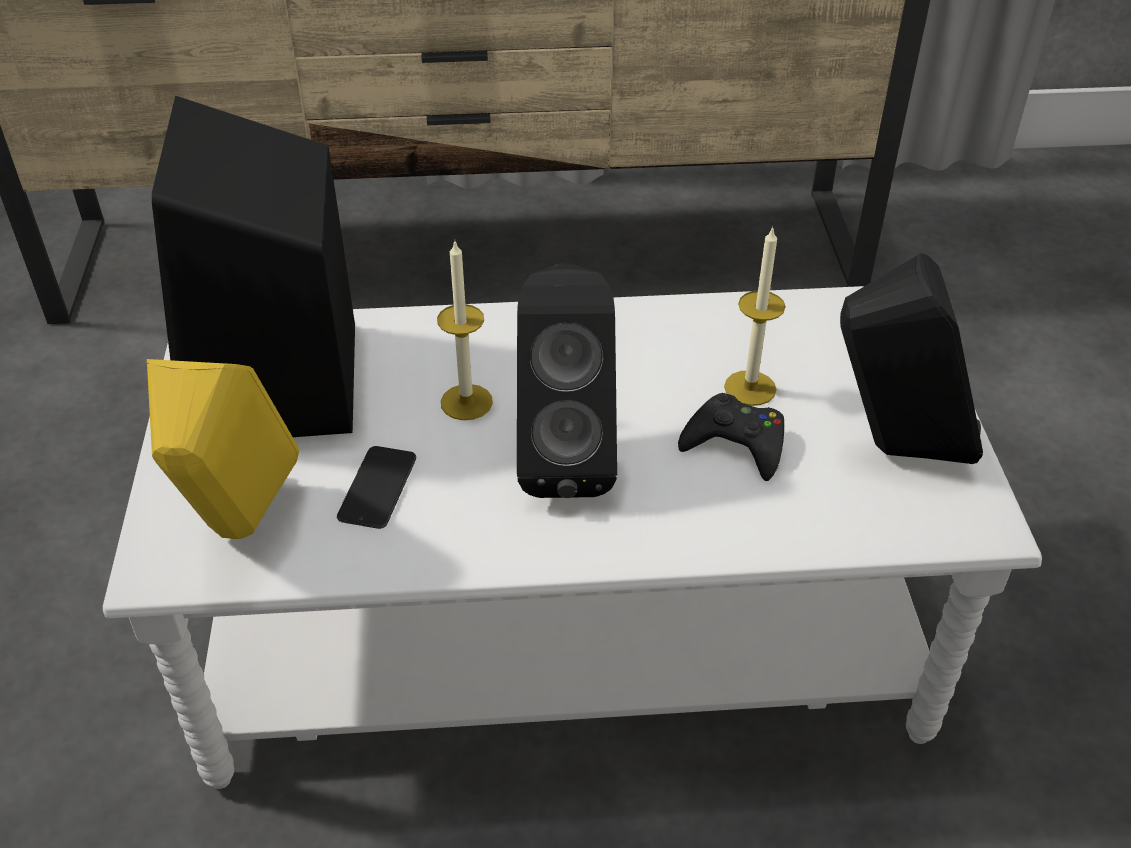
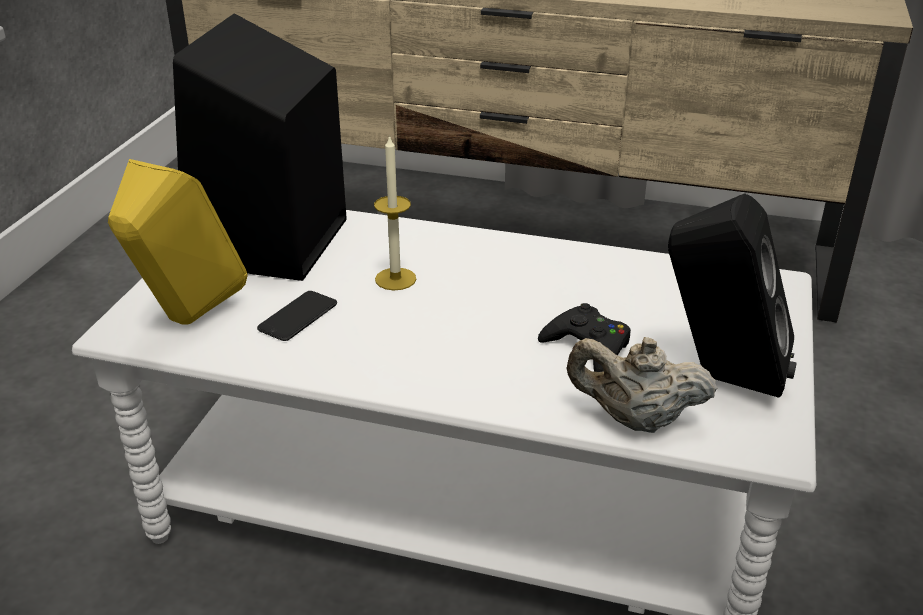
camera: 20 degrees right, 10 degrees down
(565, 457) = (447, 327): black speaker -> none
(750, 388) = (622, 313): candle -> none
(834, 529) = (635, 420): none -> beige teapot

